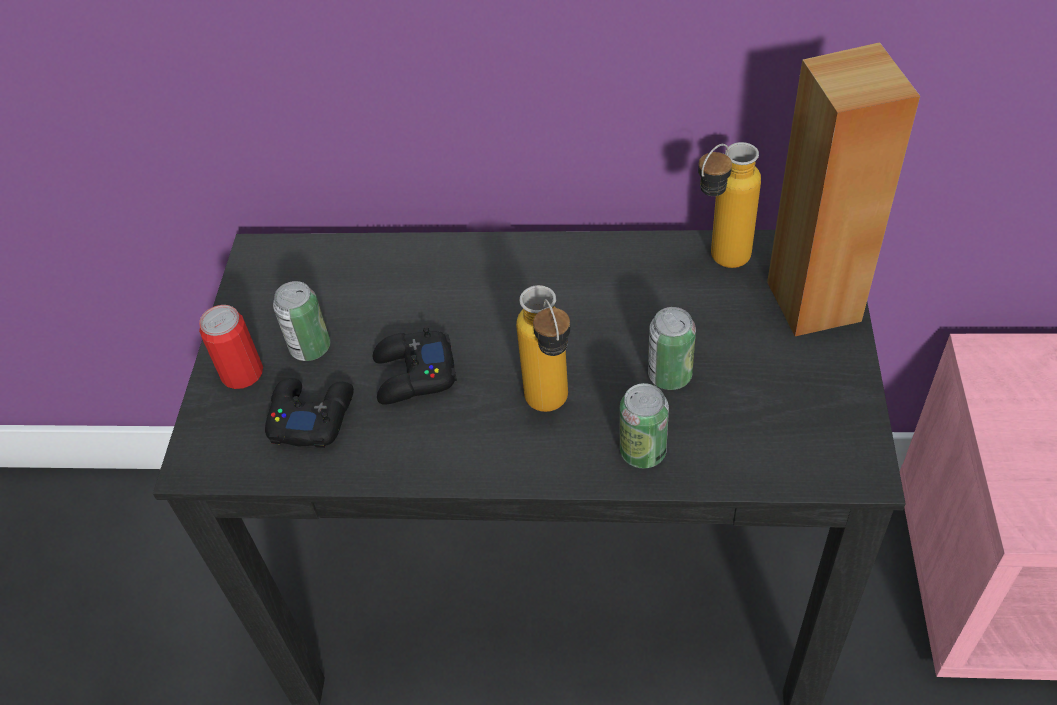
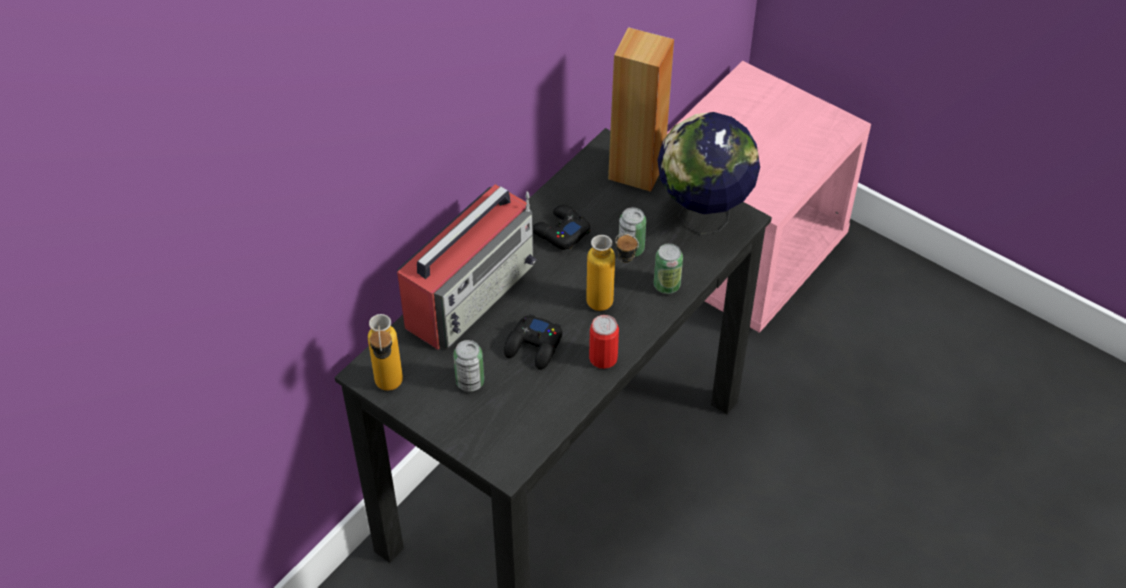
camera: 60 degrees left, 0 degrees up
(242, 373) = (459, 421): can -> can (603, 358)
(311, 416) = (522, 403): black game controller -> black game controller (560, 232)
(451, 269) = (471, 293): none -> radio
(719, 264) = (578, 188): bottle -> bottle (389, 390)
(811, 420) = (703, 217): none -> globe

